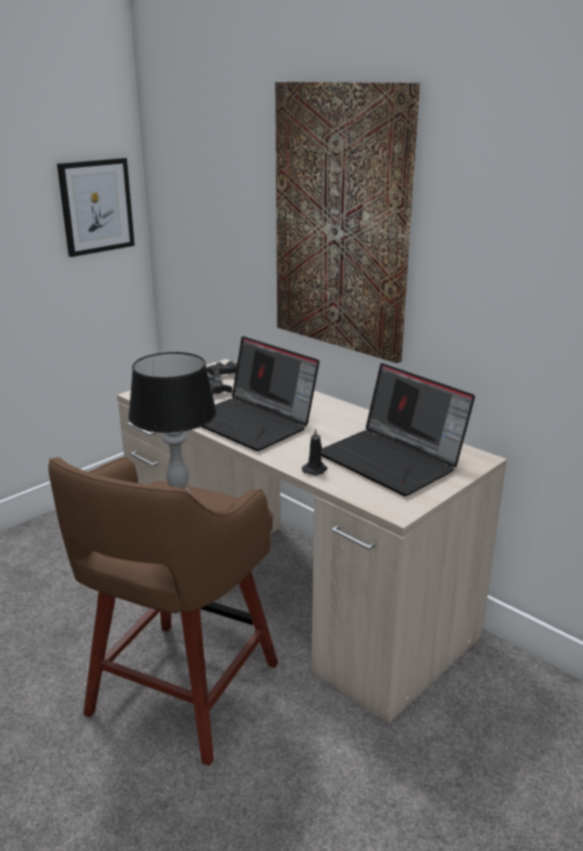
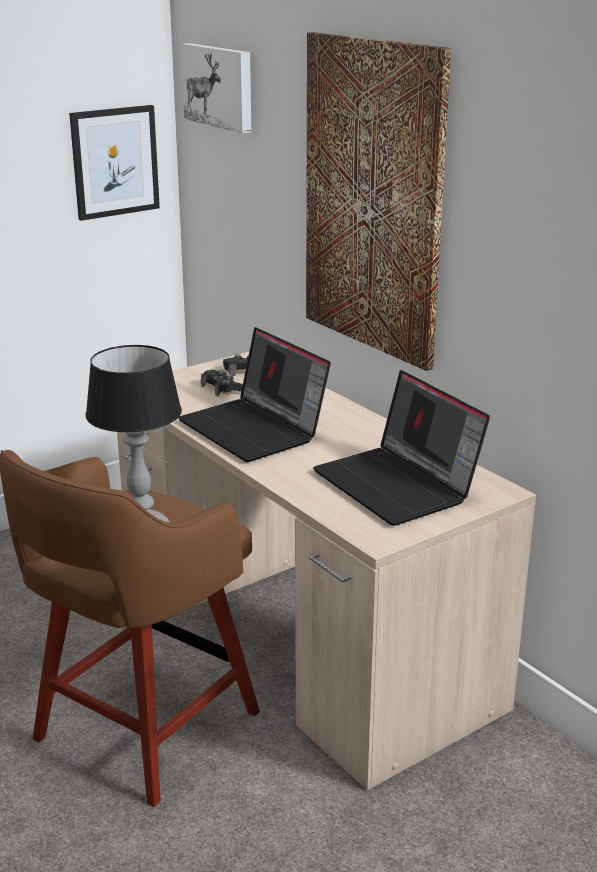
camera: 10 degrees right, 0 degrees up
(187, 138) = (220, 86): none -> picture
(315, 469) = (304, 488): black candle -> none

